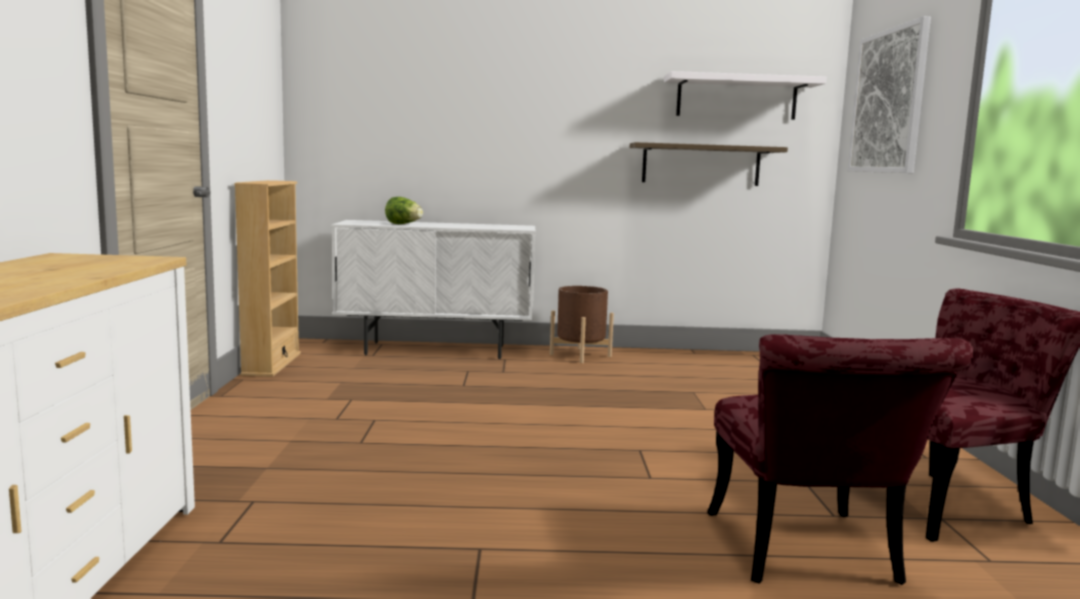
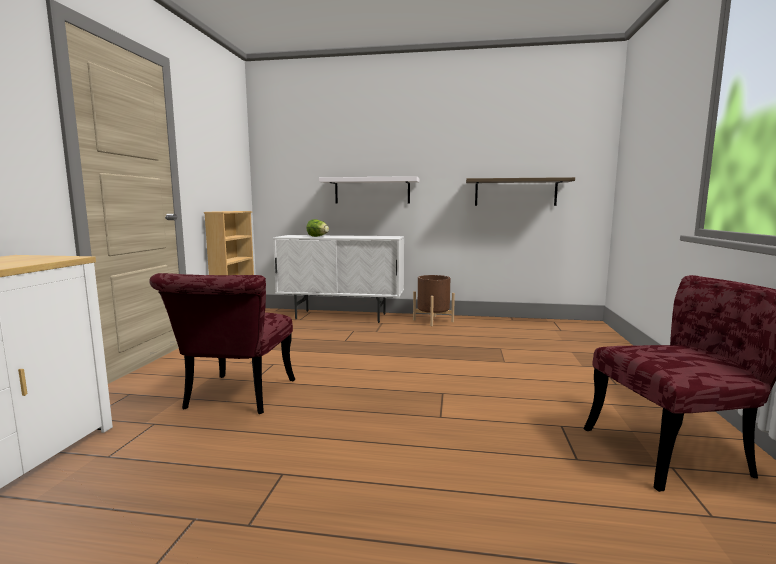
camera: 10 degrees right, 0 degrees up
(736, 98) = (540, 145): white shelf -> white shelf (372, 191)
(809, 557) = (543, 500): red chair -> red chair (235, 399)
(888, 101) = (647, 139): picture -> none

